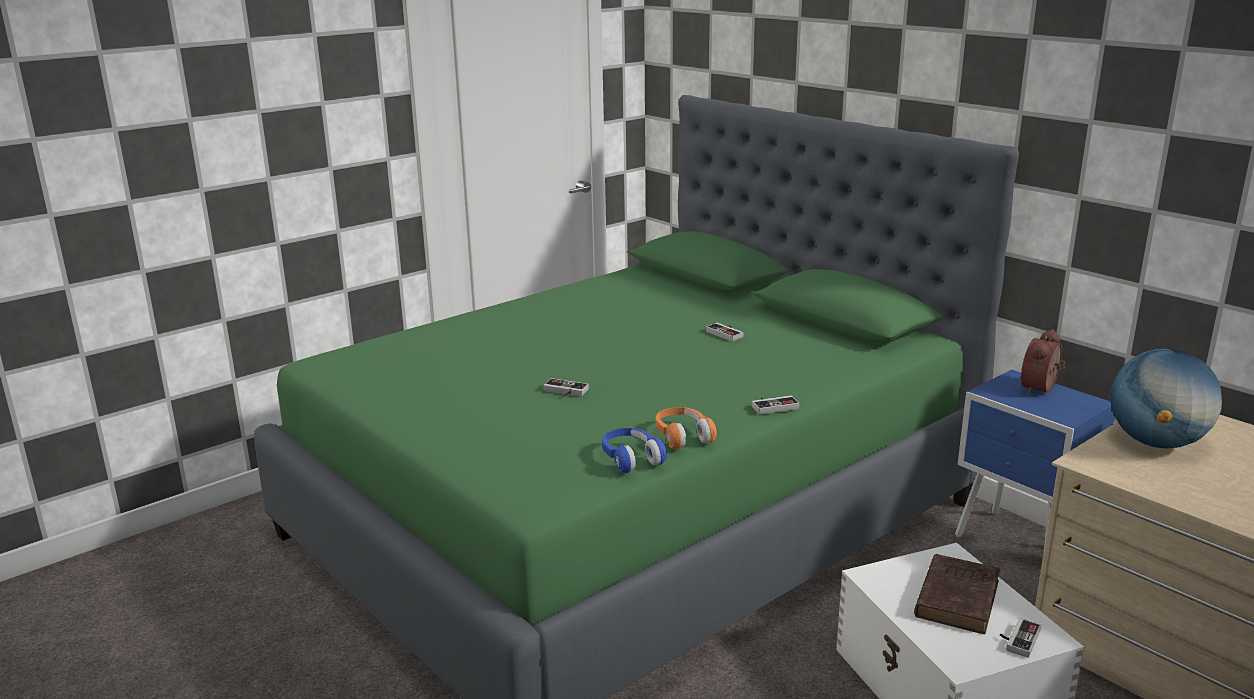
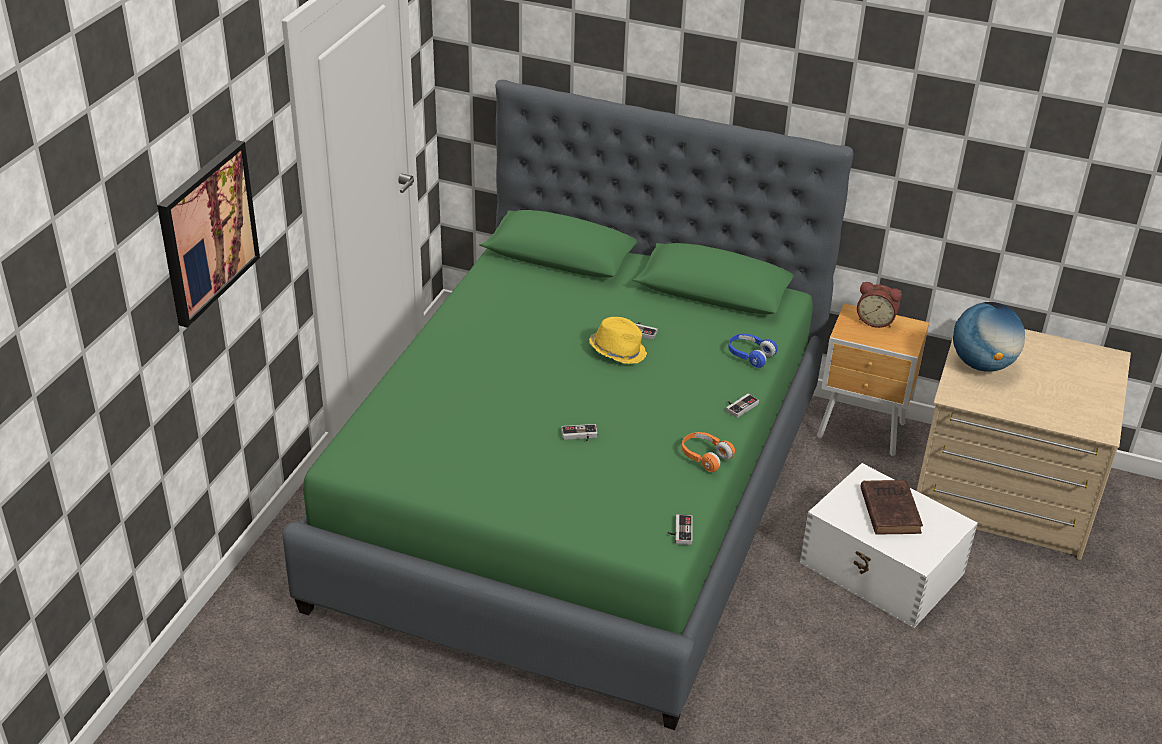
camera: 30 degrees left, 15 degrees up
(249, 99) = (207, 232): none -> picture
(631, 459) = (690, 490): blue headphones -> blue headphones (750, 355)
(684, 342) = (618, 351): none -> yellow hat
(1017, 639) = (940, 530): game controller -> game controller (679, 531)
(1020, 545) = (862, 432): blue nightstand -> brown nightstand
(1041, 389) = (876, 320): alarm clock -> alarm clock turned 75 degrees counterclockwise

